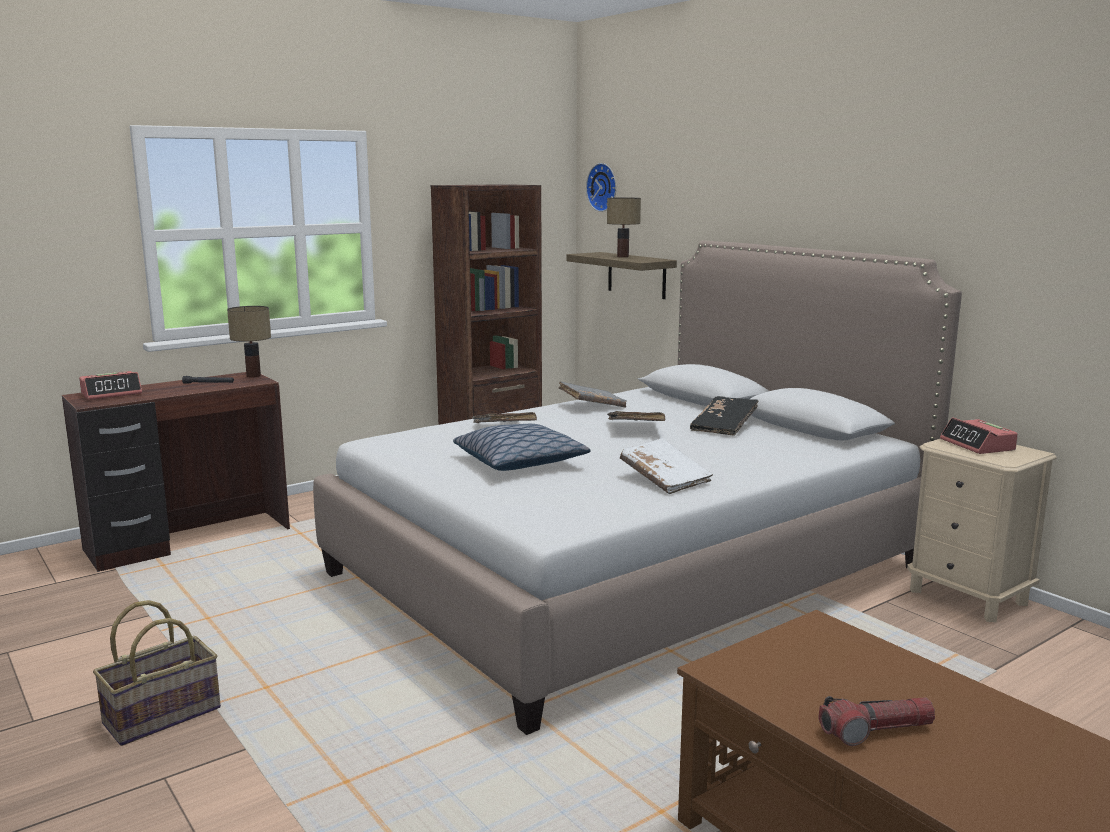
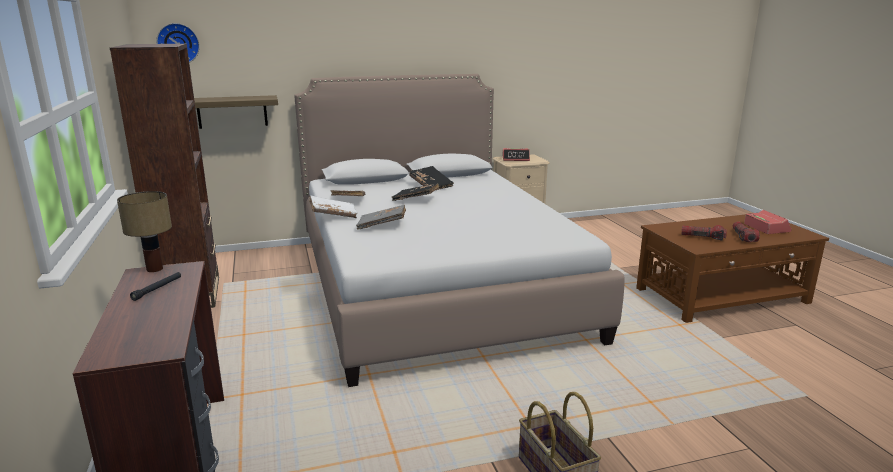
camera: 70 degrees left, 5 degrees up
(112, 393) = (124, 339): alarm clock -> alarm clock (766, 228)
(520, 462) = (458, 230): pillow -> none
(622, 256) = (231, 98): table lamp -> none
(665, 479) = (516, 208): white book -> white book (333, 215)
(807, 676) = (702, 237): none -> flashlight

